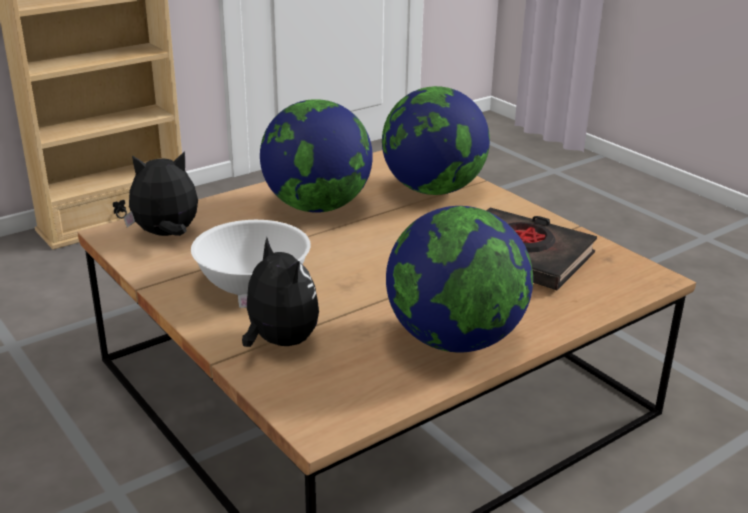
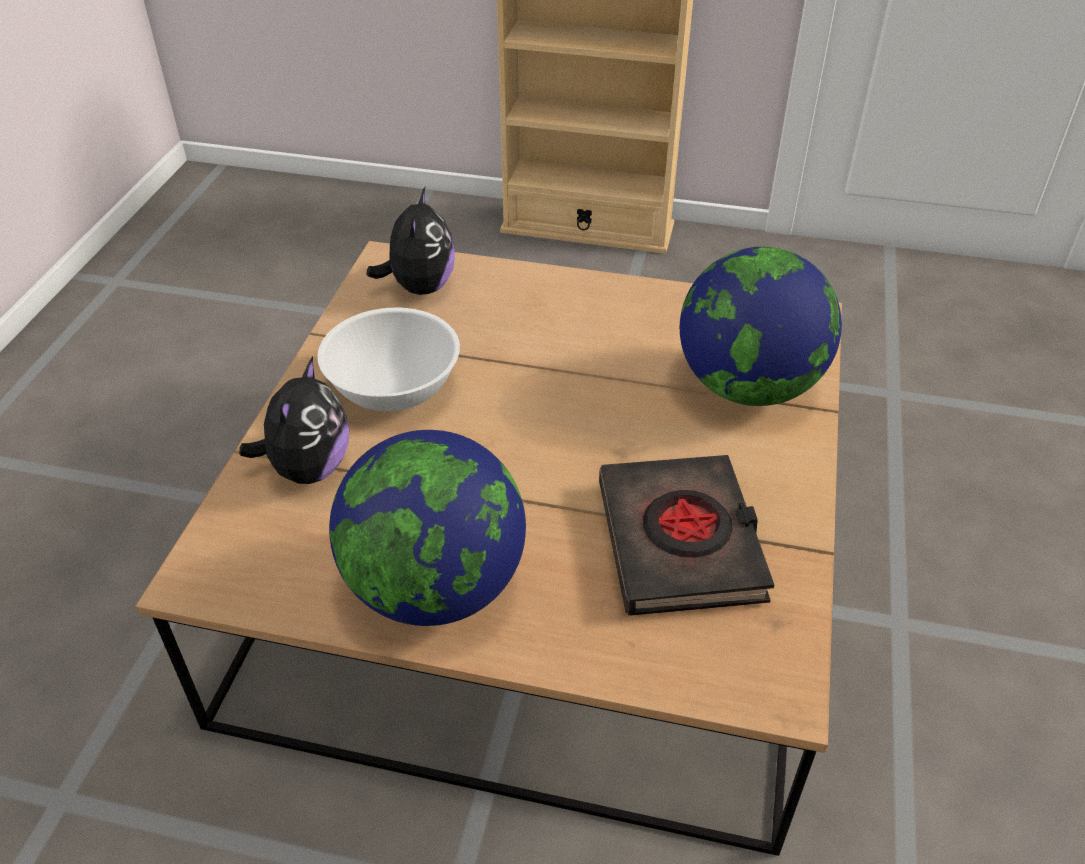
camera: 50 degrees right, 15 degrees up
(166, 235) = (420, 287): plush toy -> plush toy turned 60 degrees clockwise
(317, 207) = (593, 334): globe -> none

